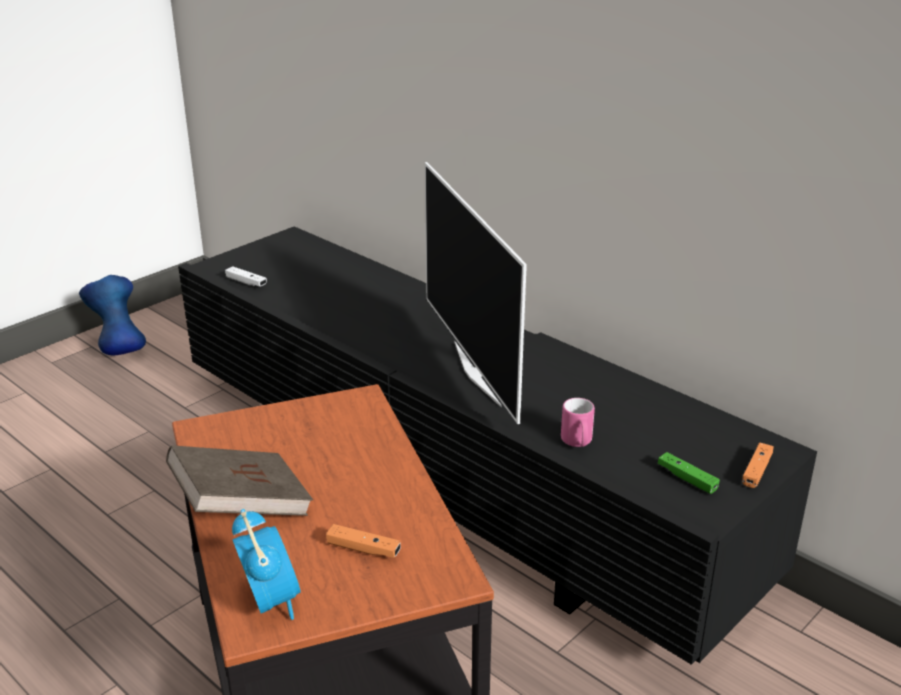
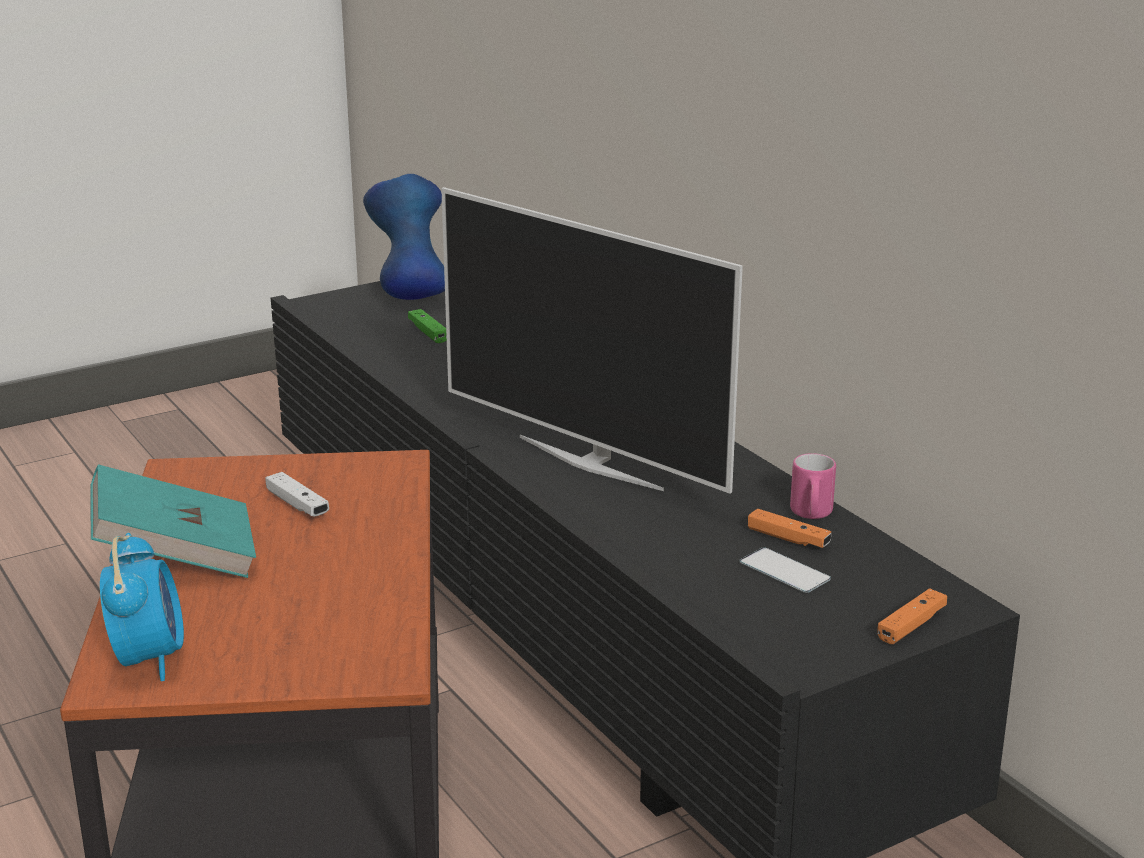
camera: 15 degrees right, 5 degrees down
(119, 349) = (211, 416): blue vase -> blue vase (409, 294)
(242, 506) = (176, 557): brown book -> turquoise book
(246, 282) = (347, 325): white game controller -> white game controller (297, 505)
(363, 549) = (294, 623): orange game controller -> orange game controller (788, 538)
(479, 373) = (591, 462): television -> television turned 45 degrees counterclockwise
(577, 443) = (675, 559): pink mug -> pink mug (811, 515)
(653, 441) = (784, 571): none -> phone
(687, 479) = (803, 621): green game controller -> green game controller (428, 332)

